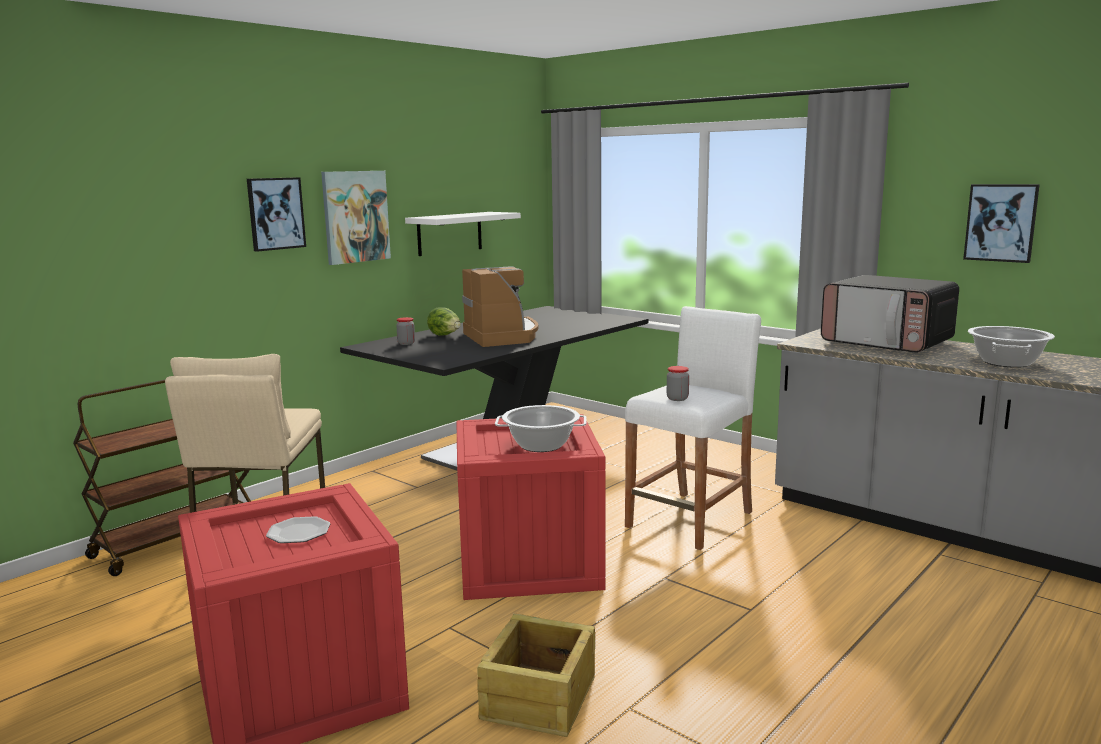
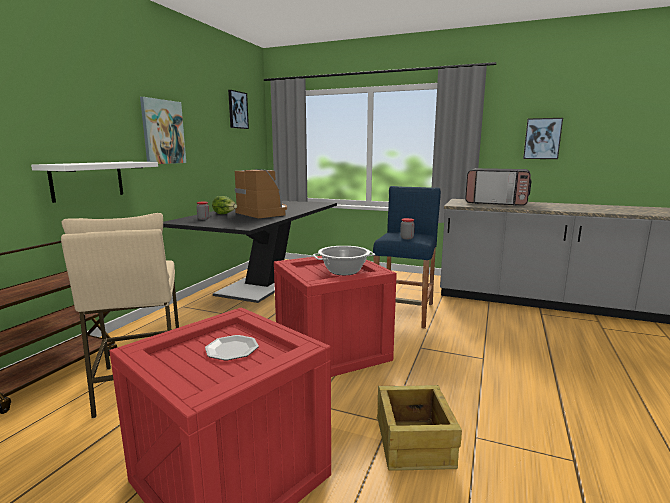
camera: 20 degrees left, 0 degrees up
(275, 213) = (110, 123): picture -> picture (237, 110)
(449, 233) = (218, 150): white shelf -> white shelf (87, 180)
(690, 519) = (404, 312): white stool -> blue stool
(1007, 363) = (569, 208): cooking pot -> none

